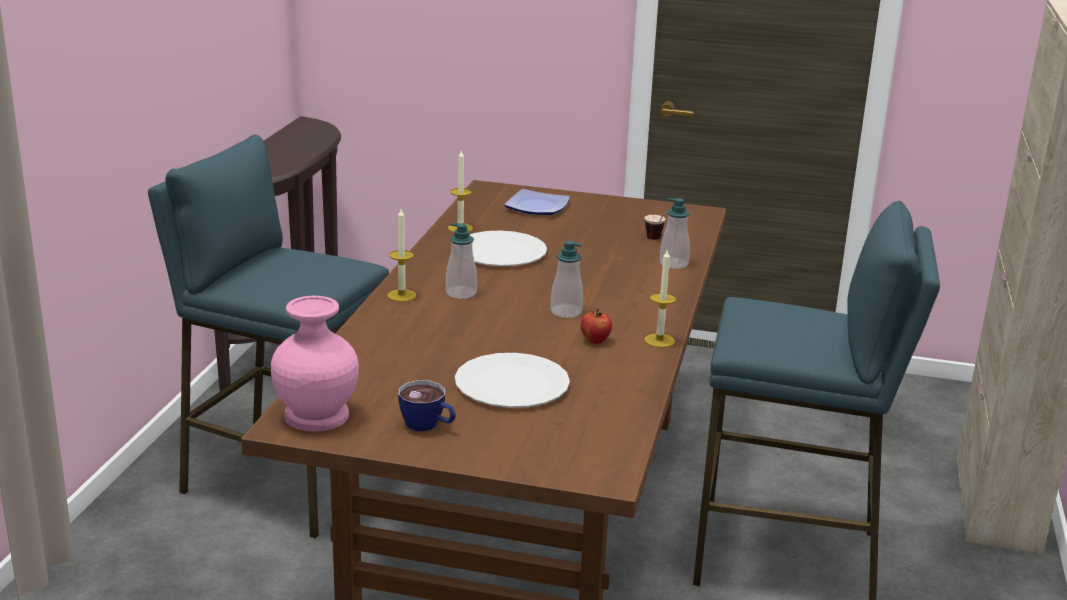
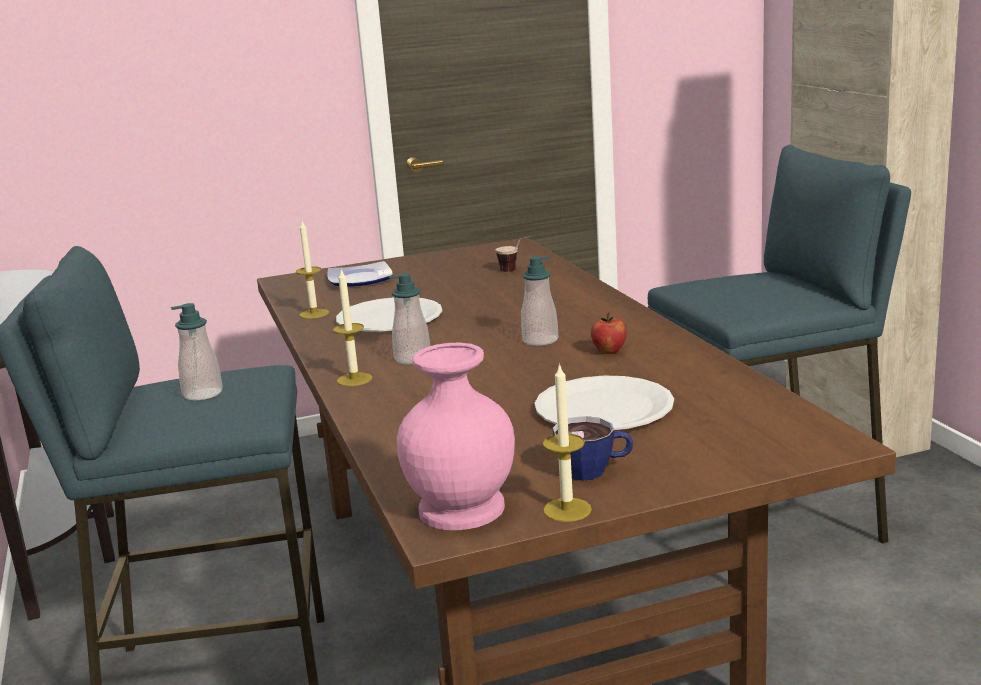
camera: 30 degrees left, 5 degrees down
(659, 340) = (662, 333): candle -> candle (567, 510)
(673, 264) = (562, 281): soap dispenser -> soap dispenser (203, 394)

